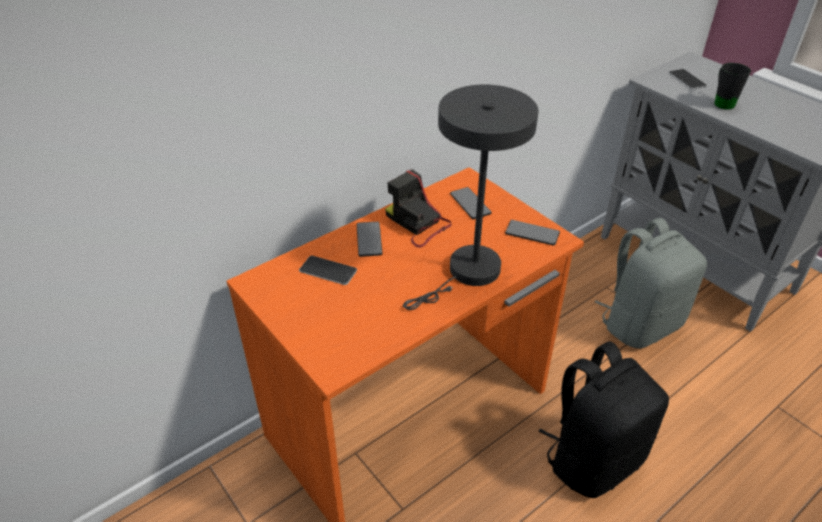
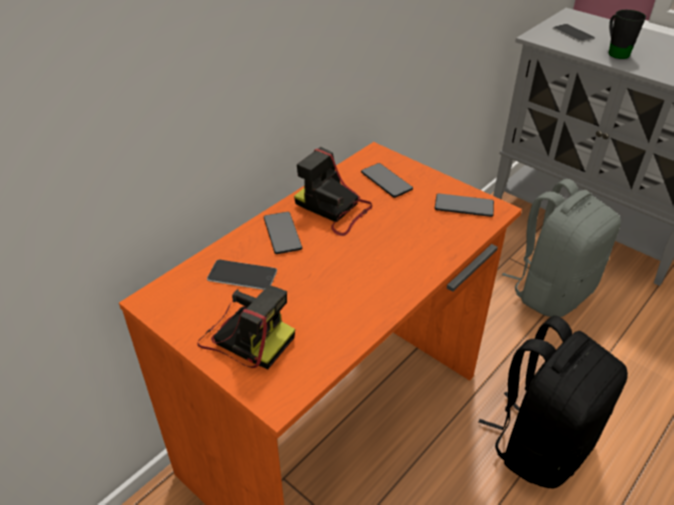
camera: 10 degrees left, 0 degrees up
(319, 319) = (246, 336): none -> camera
(468, 274) = (407, 259): grey table lamp -> none

